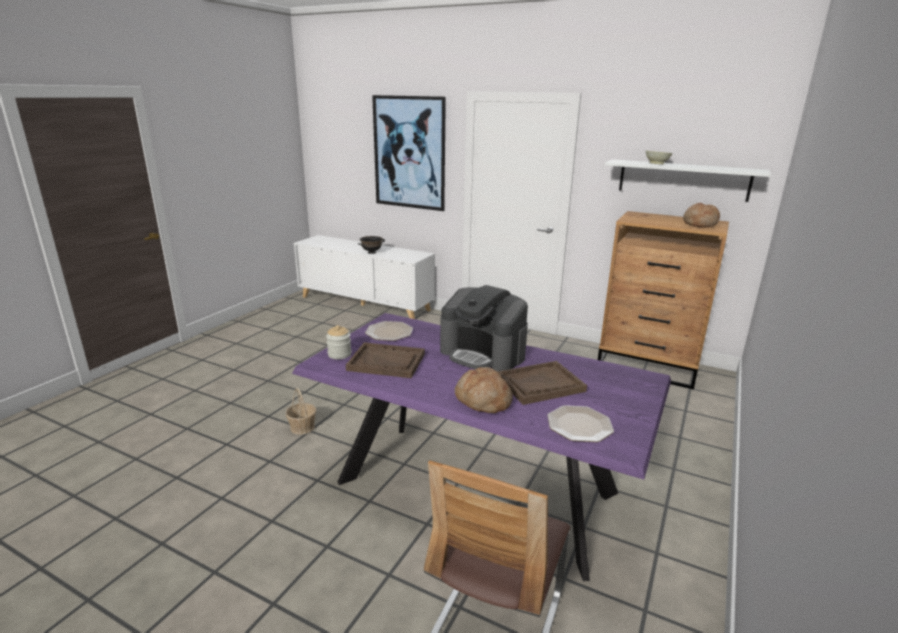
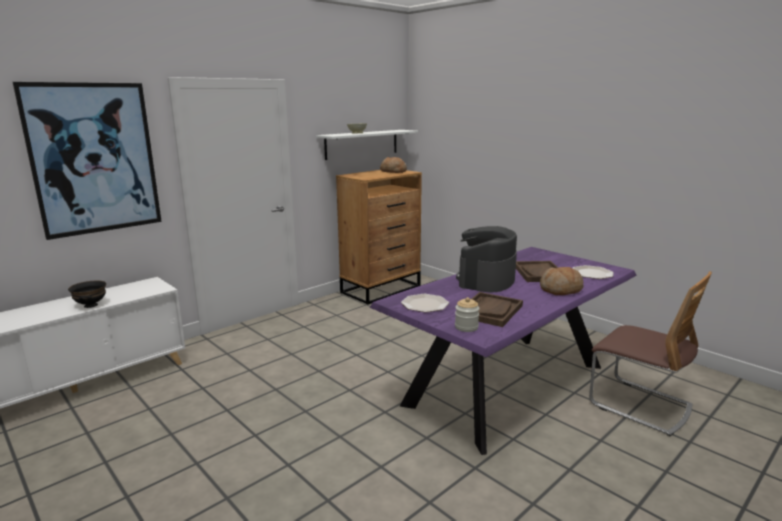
camera: 70 degrees left, 5 degrees down
(302, 427) = (371, 471): basket -> none
(483, 354) = (486, 280): coffee machine -> coffee machine turned 150 degrees clockwise

